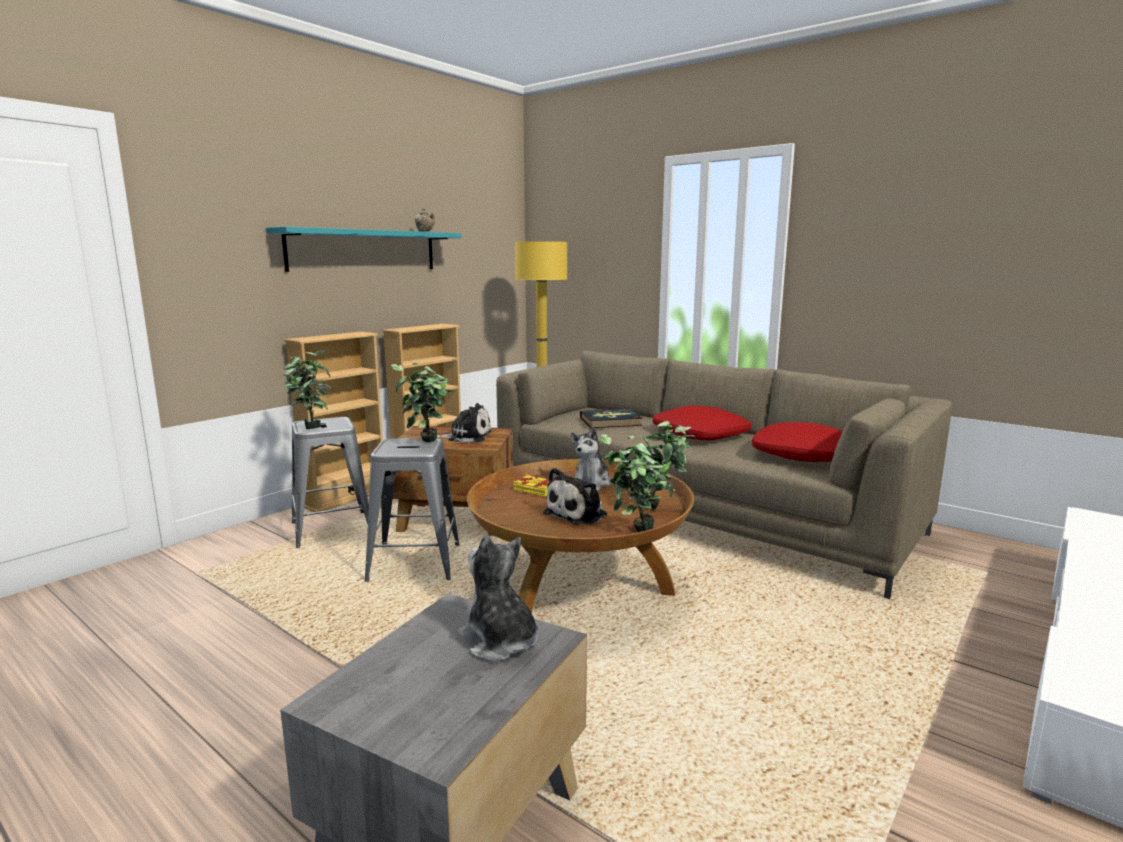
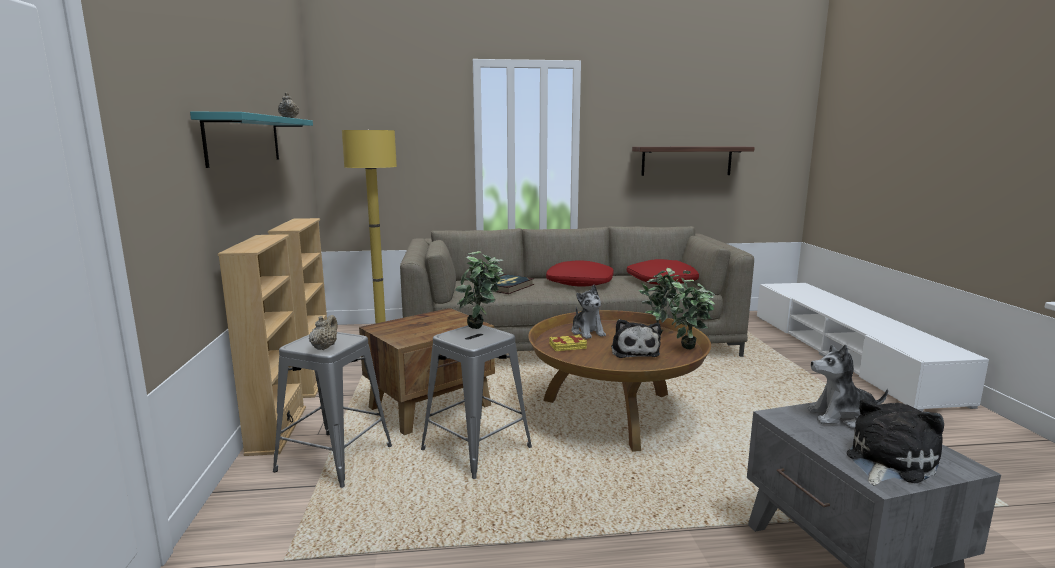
camera: 45 degrees left, 0 degrees up
(310, 427) = (324, 347): potted plant -> beige teapot
(467, 437) = (439, 322): plush toy -> plush toy (887, 462)
(955, 284) = (686, 161): none -> shelf

